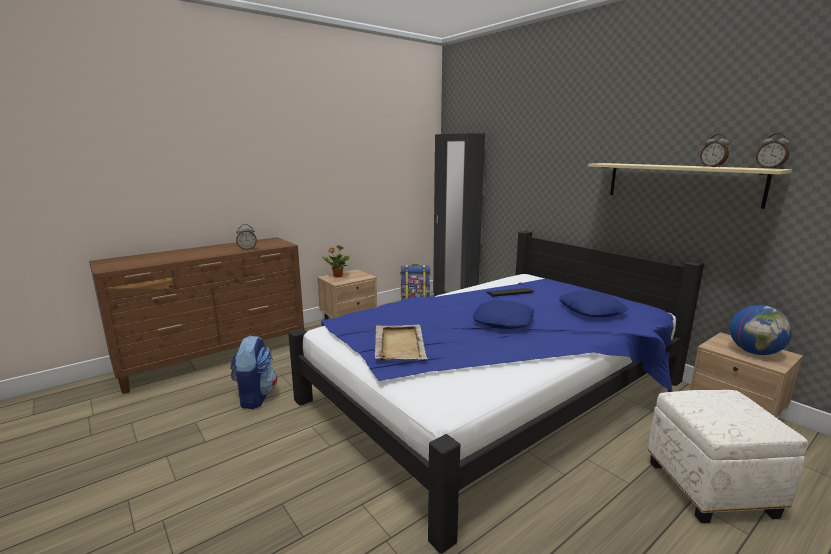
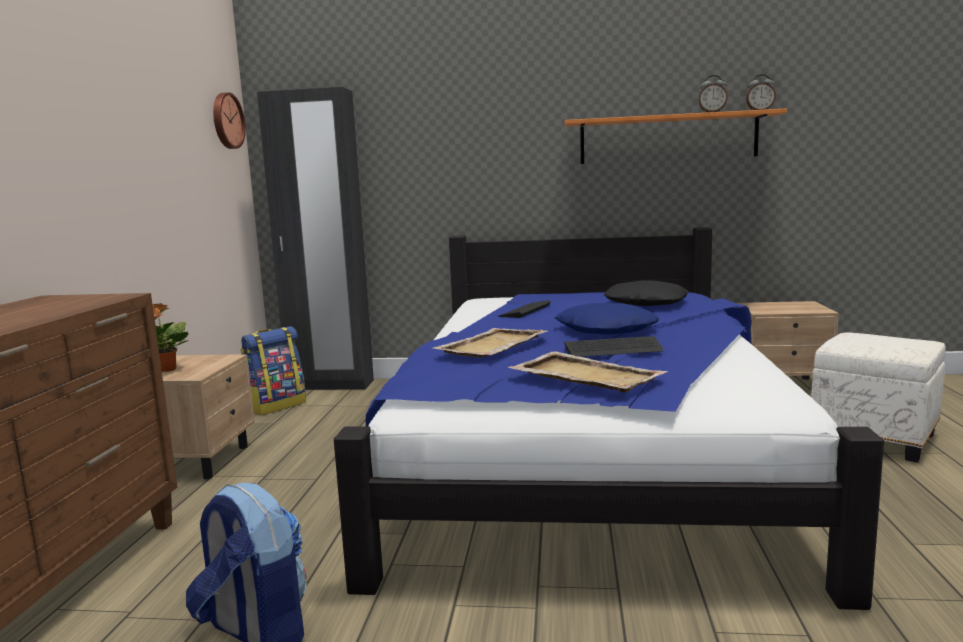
camera: 45 degrees left, 5 degrees down
(247, 249) = (53, 312): alarm clock -> none
(420, 310) = (491, 346): none -> beige tray
(422, 149) = (226, 121): none -> wall clock
(458, 335) = (613, 349): none -> keyboard
(591, 310) = (646, 303): blue pillow -> black pillow
(681, 183) = (667, 138): beige shelf -> orange shelf
(755, 352) = (791, 307): globe -> none

